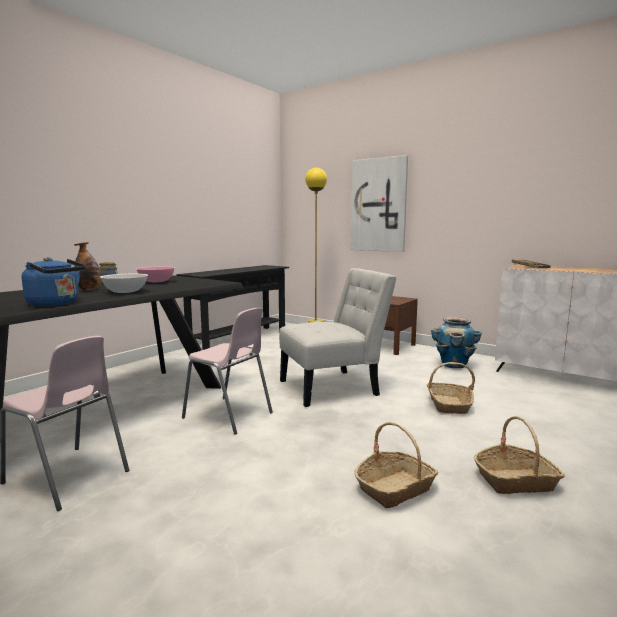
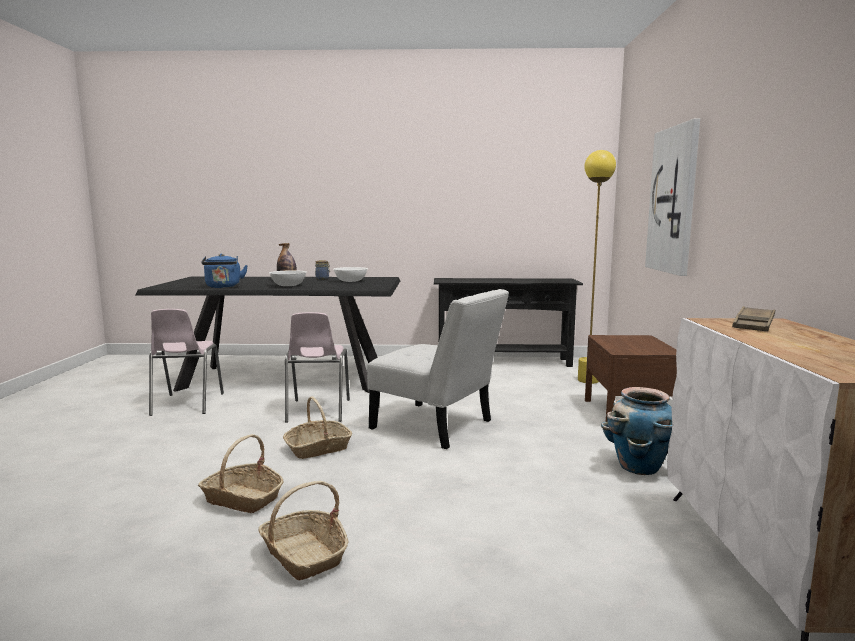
camera: 55 degrees right, 0 degrees up
(156, 281) = (350, 281): pink bowl -> white bowl
(448, 404) = (475, 488): basket -> basket (318, 448)

